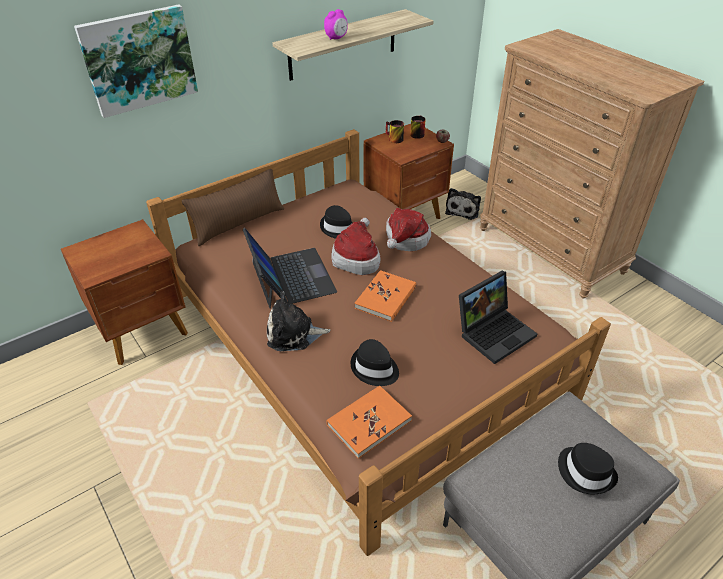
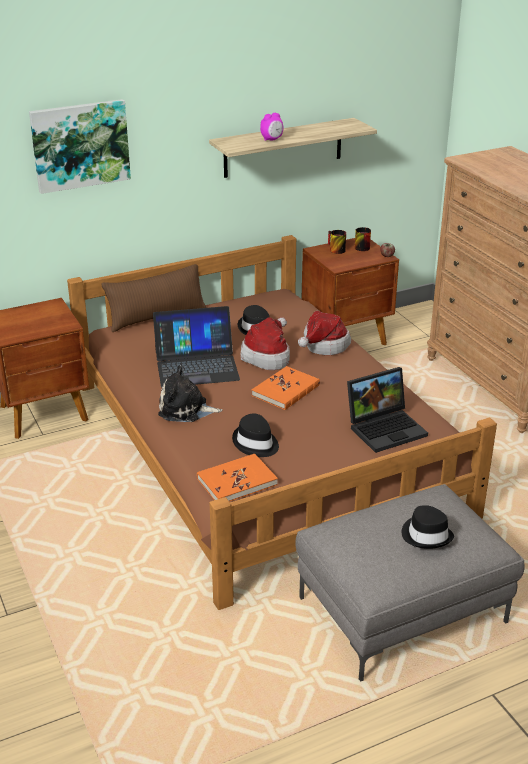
camera: 10 degrees right, 10 degrees down
(291, 277) = (196, 365): laptop -> laptop turned 90 degrees clockwise
(463, 210) = (415, 339): plush toy -> none

